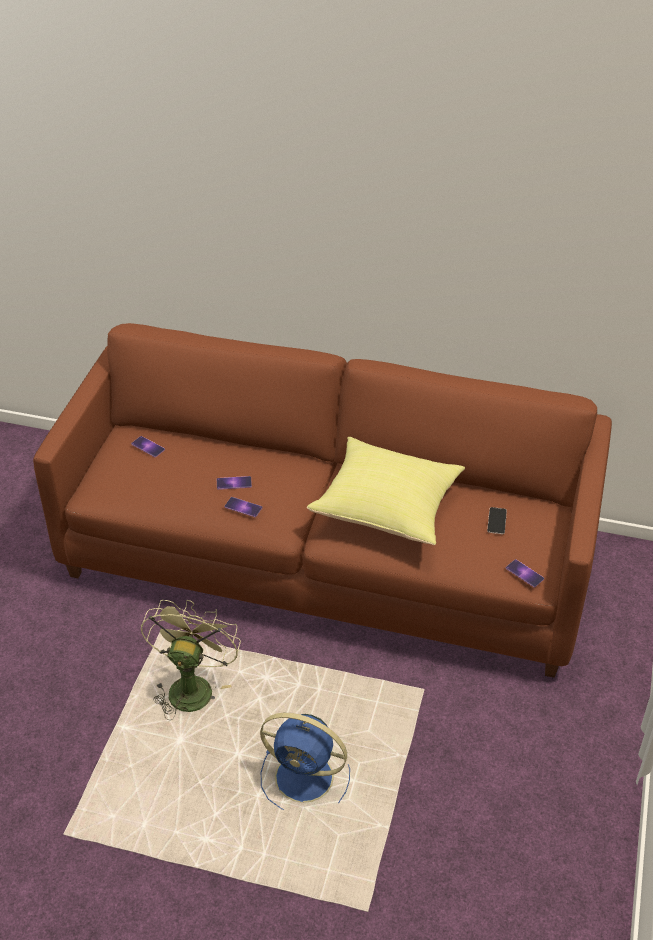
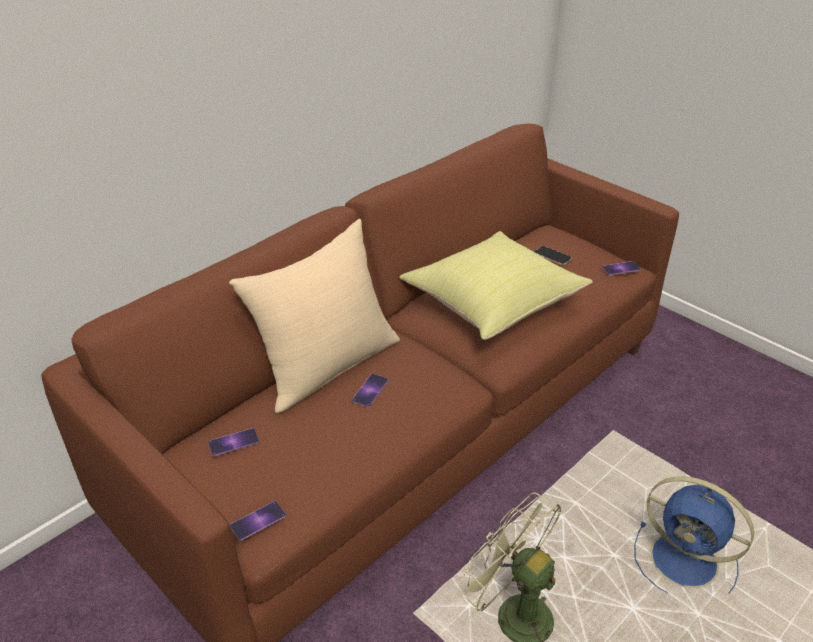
camera: 60 degrees left, 5 degrees down
(243, 507) = (416, 397): phone -> phone (258, 521)
(248, 453) = (327, 365): none -> beige pillow
(307, 778) = (687, 561): blue fan -> blue fan turned 75 degrees clockwise

